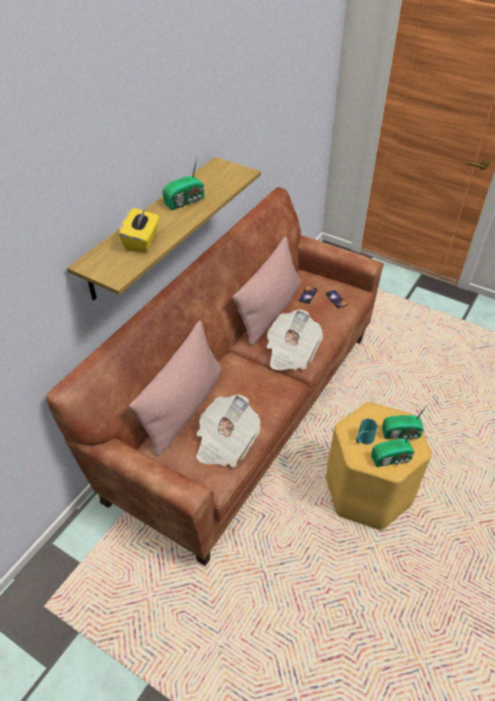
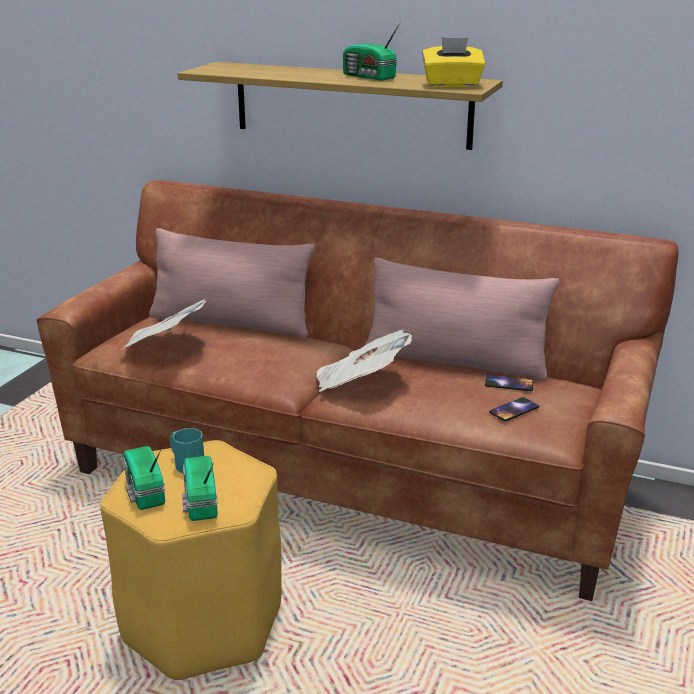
camera: 80 degrees right, 20 degrees down
(142, 241) = (271, 72): yellow tissue box -> yellow tissue box (452, 85)

